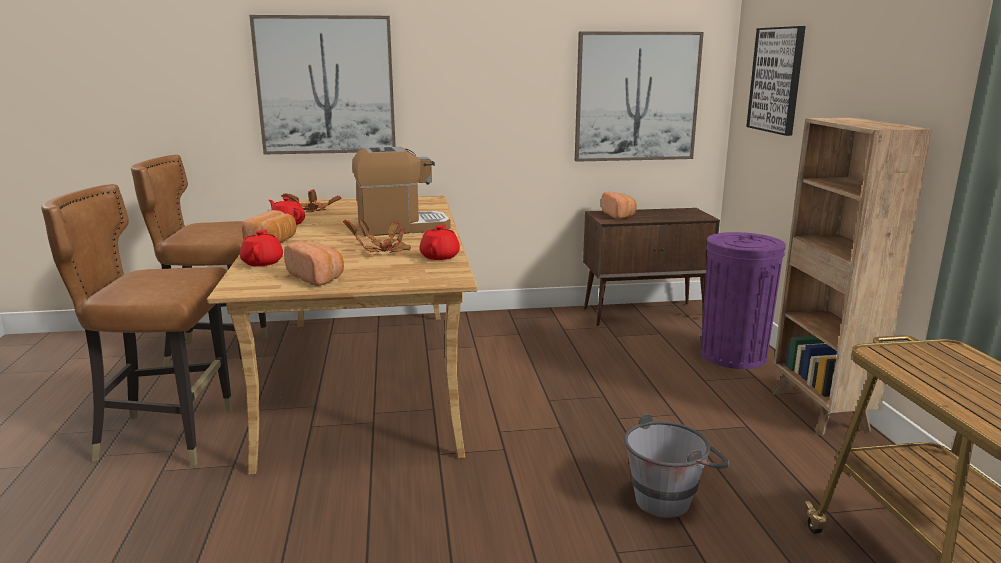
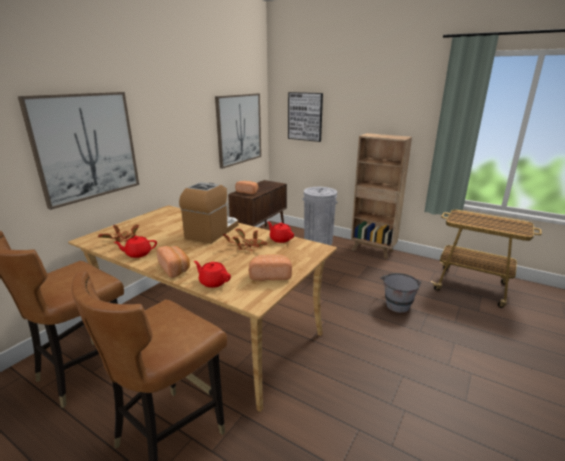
camera: 50 degrees left, 5 degrees up
(733, 355) = (318, 241): purple trash can -> grey trash can

